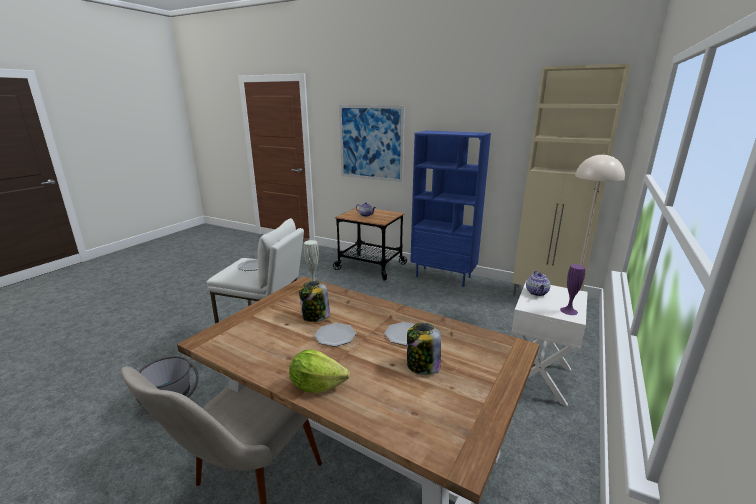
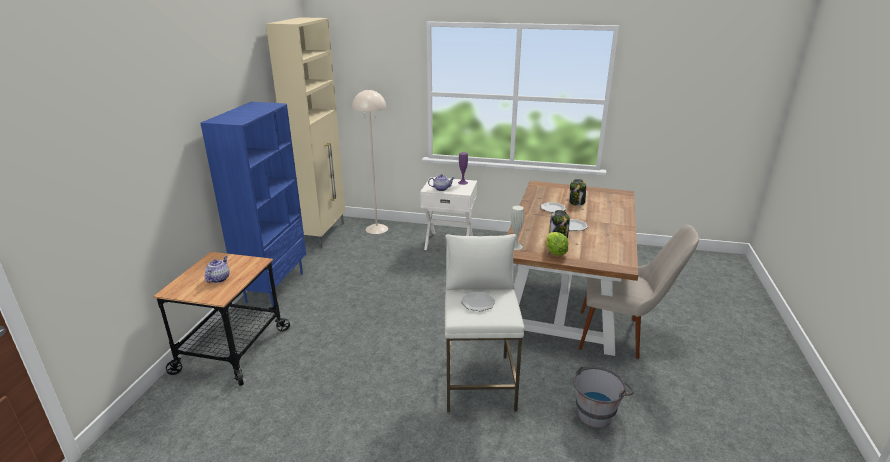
camera: 105 degrees left, 5 degrees up
(317, 385) = (619, 223): lettuce -> lettuce (555, 252)
(371, 143) = (130, 177): picture -> none

